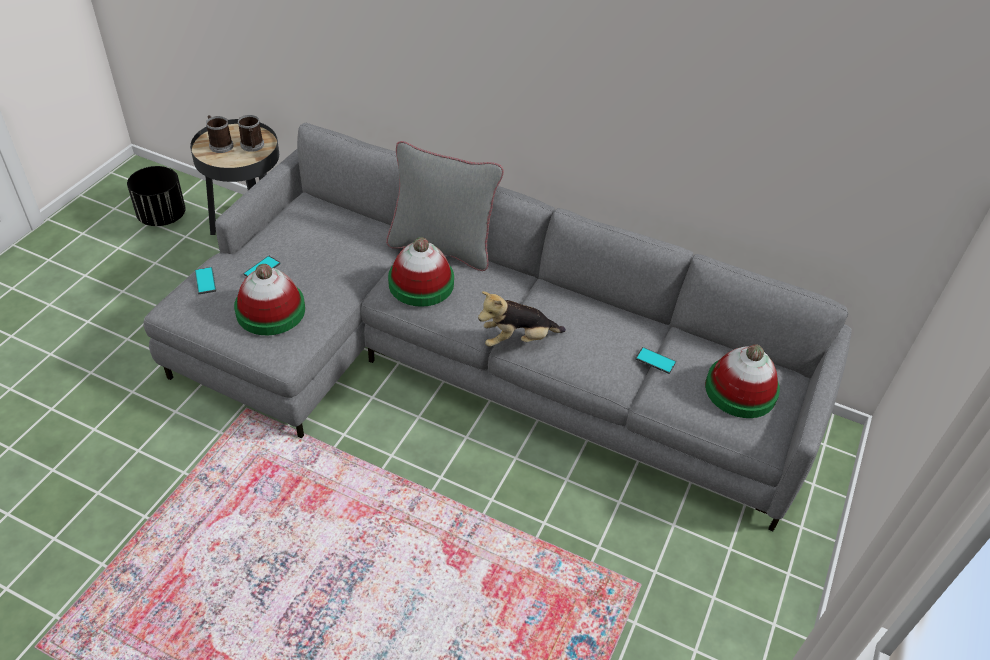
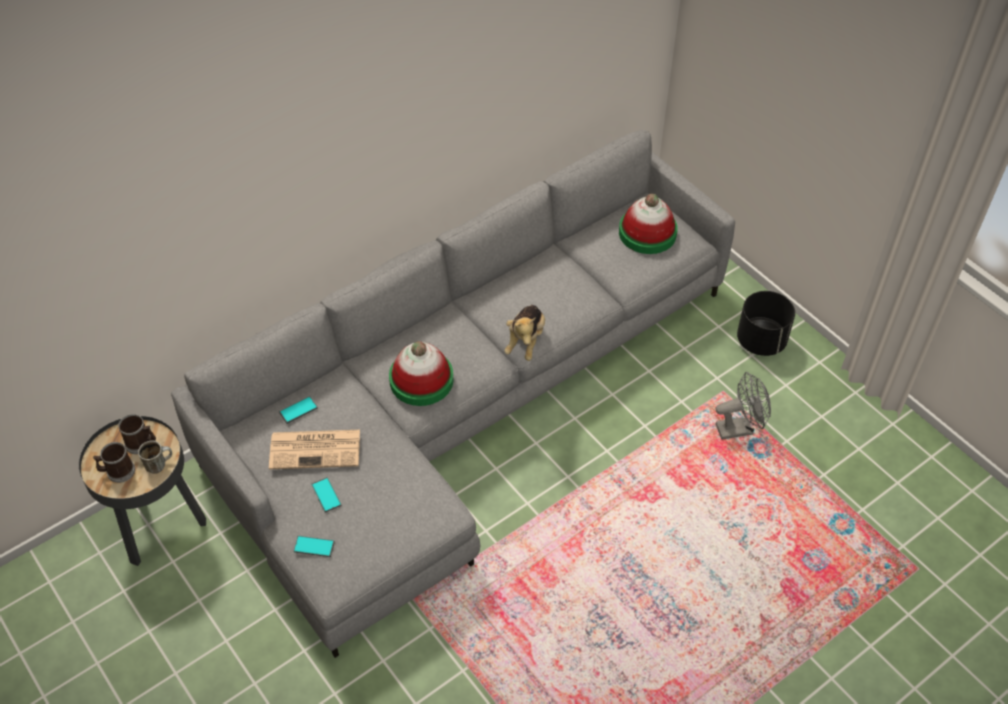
camera: 60 degrees left, 5 degrees up
(163, 217) = (72, 605): black planter -> black planter (761, 341)
(236, 161) = (159, 464): none -> mug
(270, 310) = (389, 503): hat -> none
(307, 246) = (316, 449): none -> newspaper
(442, 247) = (379, 349): grey pillow -> none
(598, 619) = (739, 428): none -> grey fan
(655, 361) = (593, 267): phone -> phone (298, 410)

